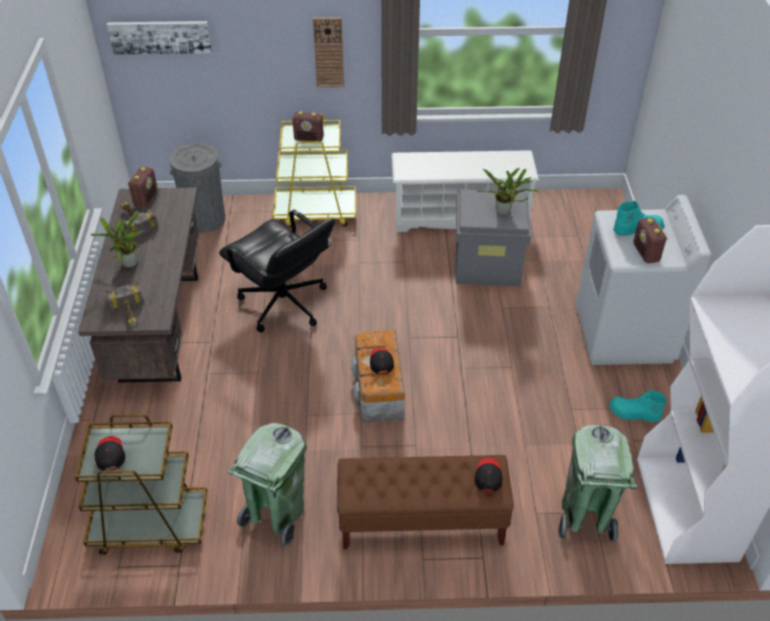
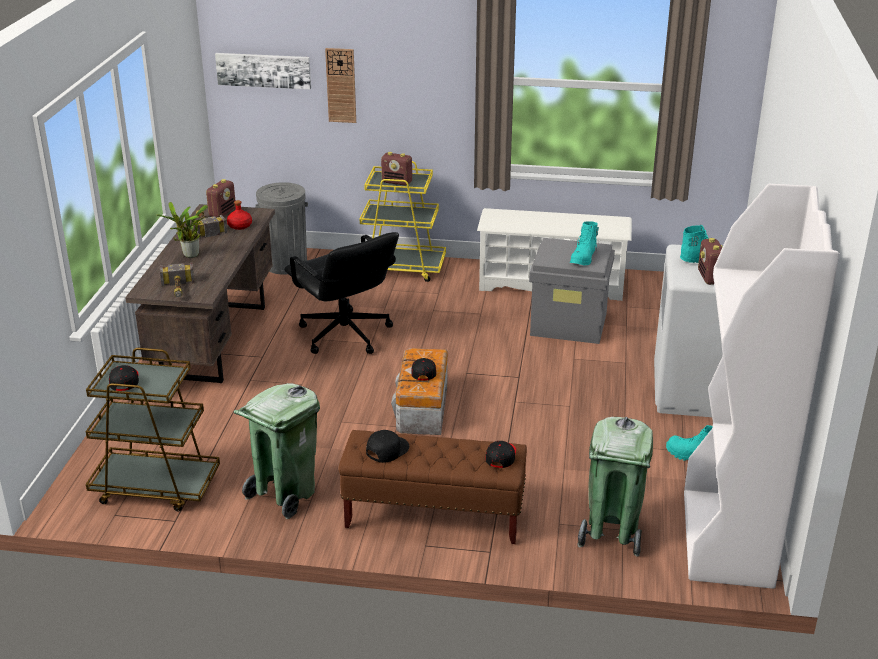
camera: 10 degrees right, 15 degrees down
(169, 216) = (240, 226): none -> red bottle
(328, 52) = (425, 97): wall clock -> wall clock (341, 85)
(379, 482) = (387, 449): none -> black cap
(504, 213) = (584, 258): potted plant -> turquoise boot

